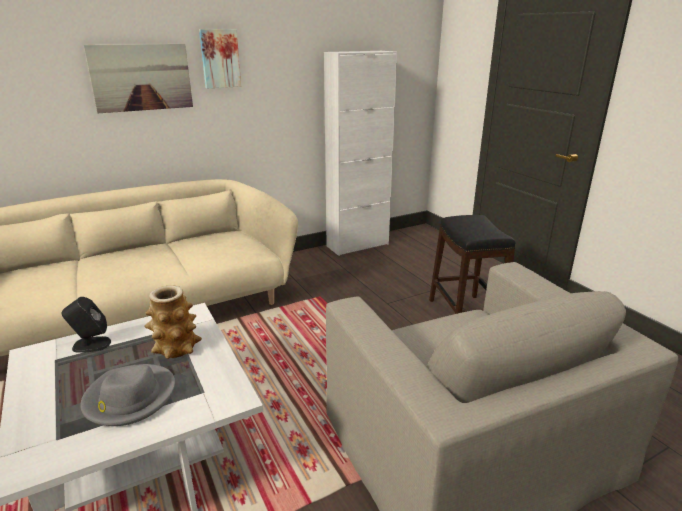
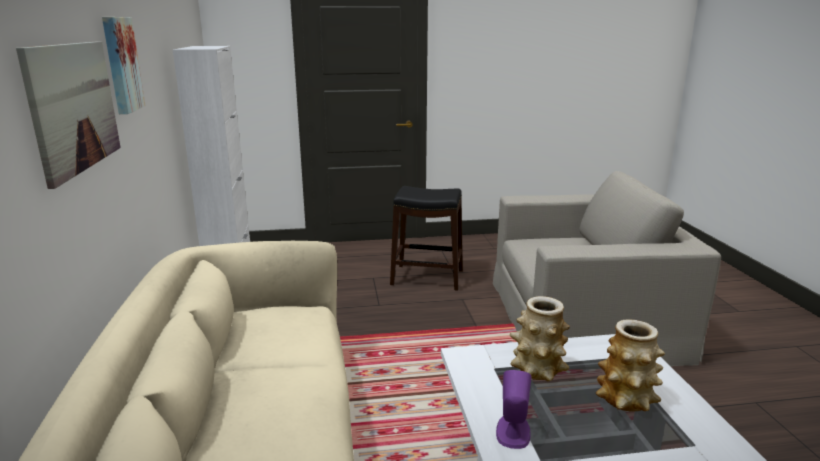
camera: 70 degrees left, 5 degrees down
(91, 344) = (513, 432): black speaker -> purple speaker
(129, 398) = (626, 399): grey hat -> vase

